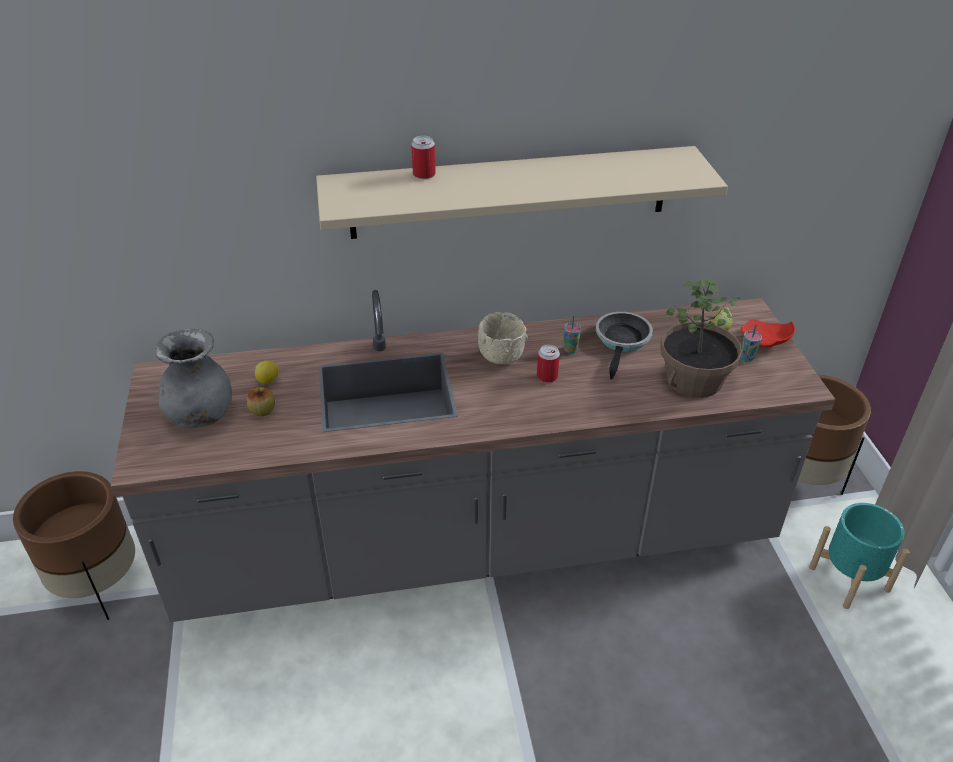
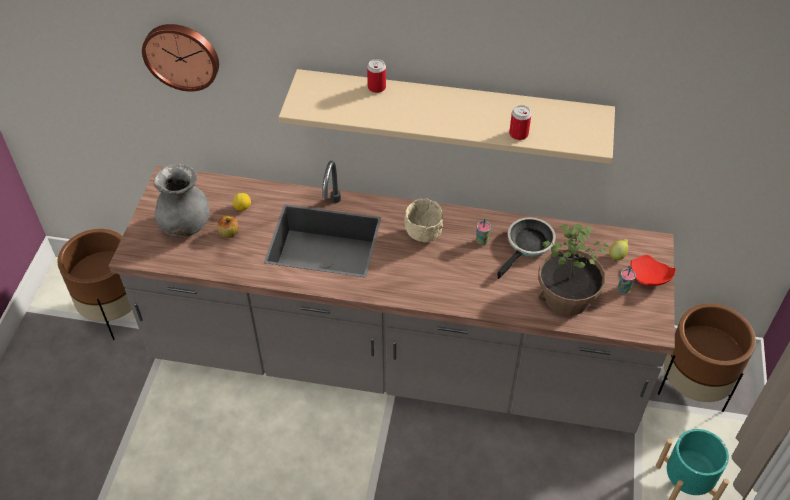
camera: 20 degrees right, 10 degrees up
(160, 188) = (182, 55): none -> wall clock
(547, 377) = (450, 261): can -> can (518, 134)

